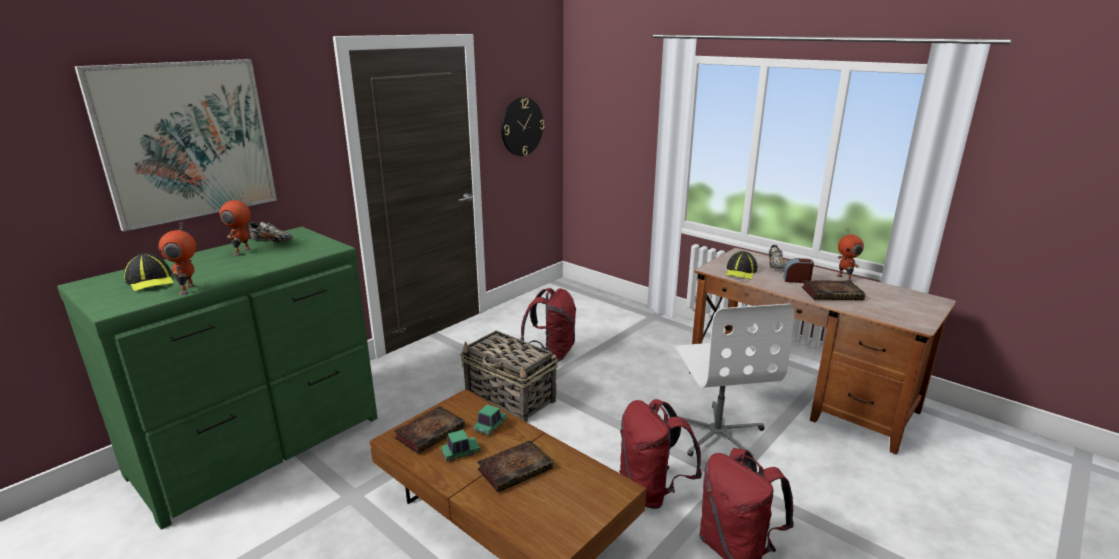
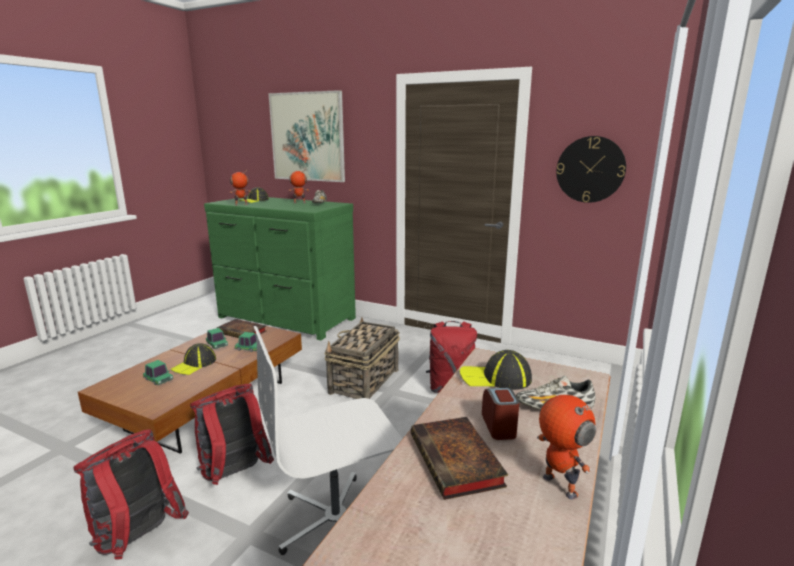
camera: 75 degrees right, 5 degrees down
(516, 468) = (194, 364): book -> cap
(548, 496) = (158, 379): none -> toy car
(844, 278) = (558, 486): toy robot -> toy robot turned 90 degrees clockwise

